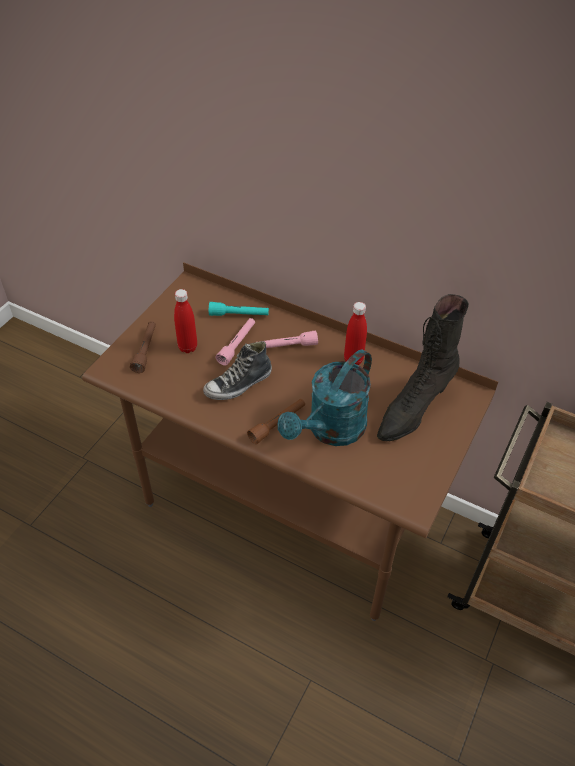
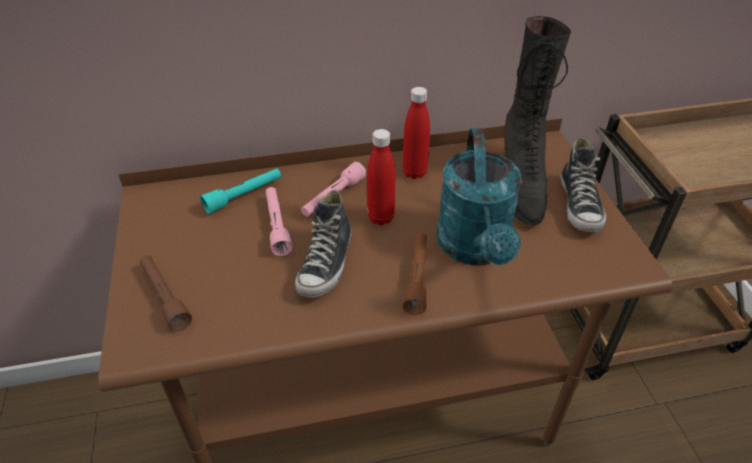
camera: 40 degrees left, 5 degrees down
(188, 347) = (219, 262): red bottle -> red bottle (380, 217)
(433, 448) = (580, 205): none -> shoe

